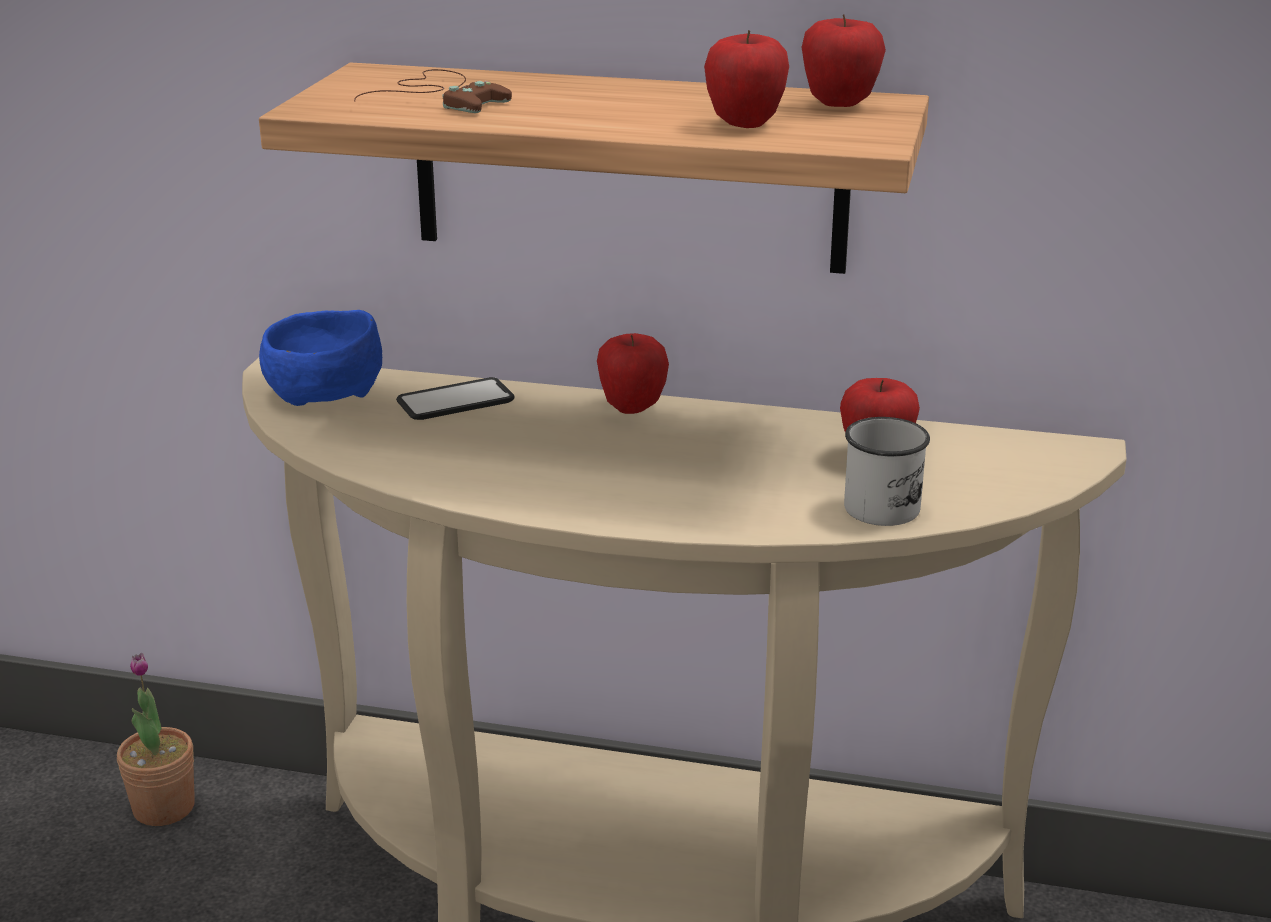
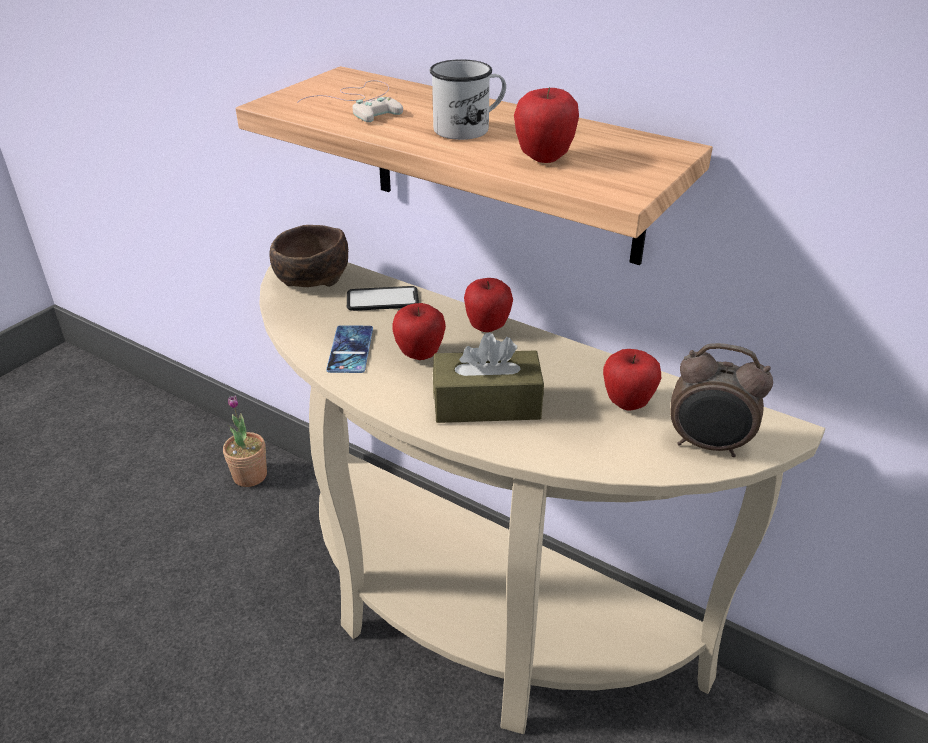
camera: 20 degrees right, 10 degrees up
(322, 392) = (310, 277): blue bowl -> brown bowl
(440, 96) = (363, 103): brown game controller -> white game controller
(455, 463) = (350, 349): none -> phone
(695, 488) = (486, 404): none -> brown tissue box
(839, 105) = (633, 148): apple -> apple (420, 355)
(889, 504) = (612, 449): white mug -> white mug (469, 128)
(1002, 479) = (708, 445): none -> alarm clock

